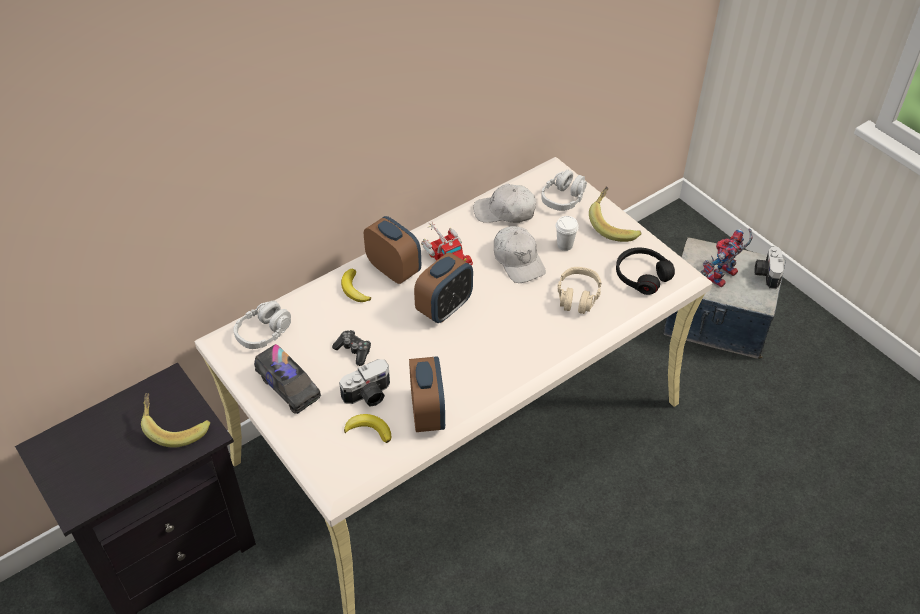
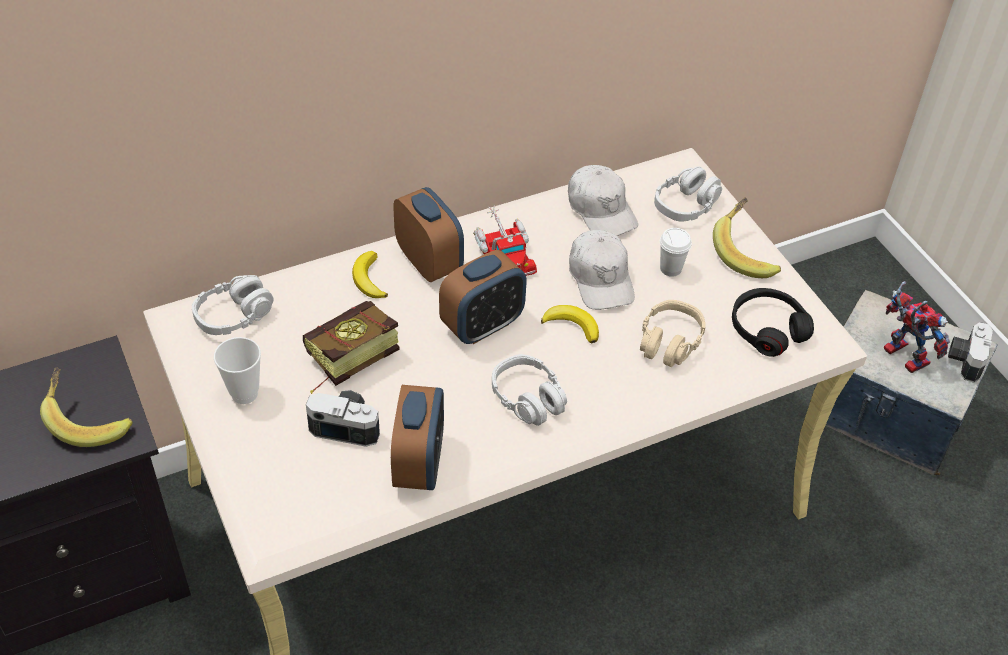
camera: 10 degrees right, 0 degrees up
(288, 387) = (244, 393): toy truck -> cup
(354, 351) = (344, 361): game controller -> book
(369, 395) = (347, 425): camera -> camera turned 150 degrees counterclockwise
(369, 430) = (334, 472): banana -> banana (572, 325)
(491, 353) = (528, 398): none -> grey headphones
(505, 212) = (601, 210): white cap -> white cap turned 135 degrees counterclockwise
(722, 278) = (900, 354): toy robot -> toy robot turned 90 degrees clockwise

